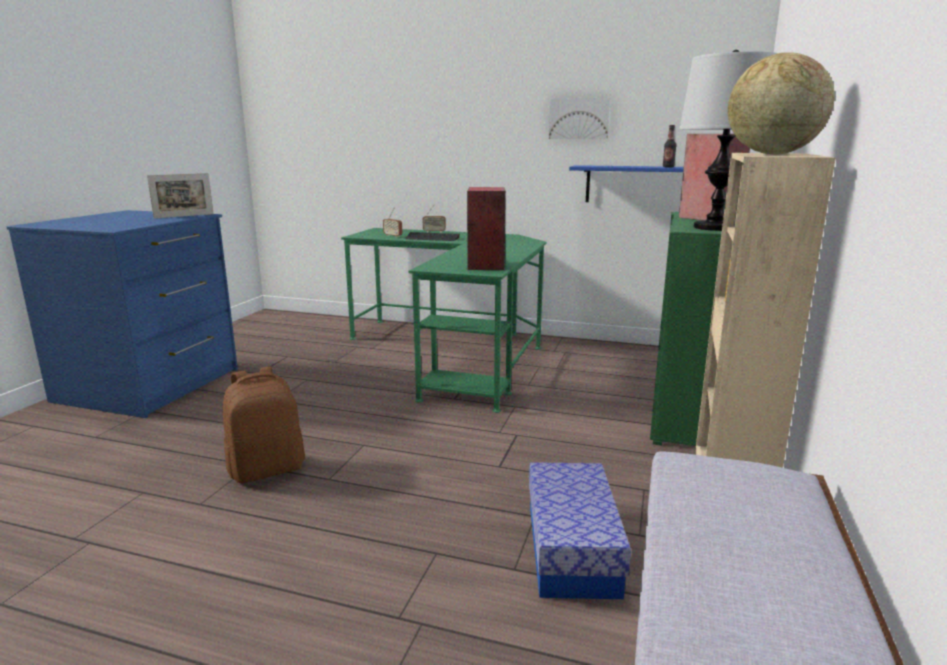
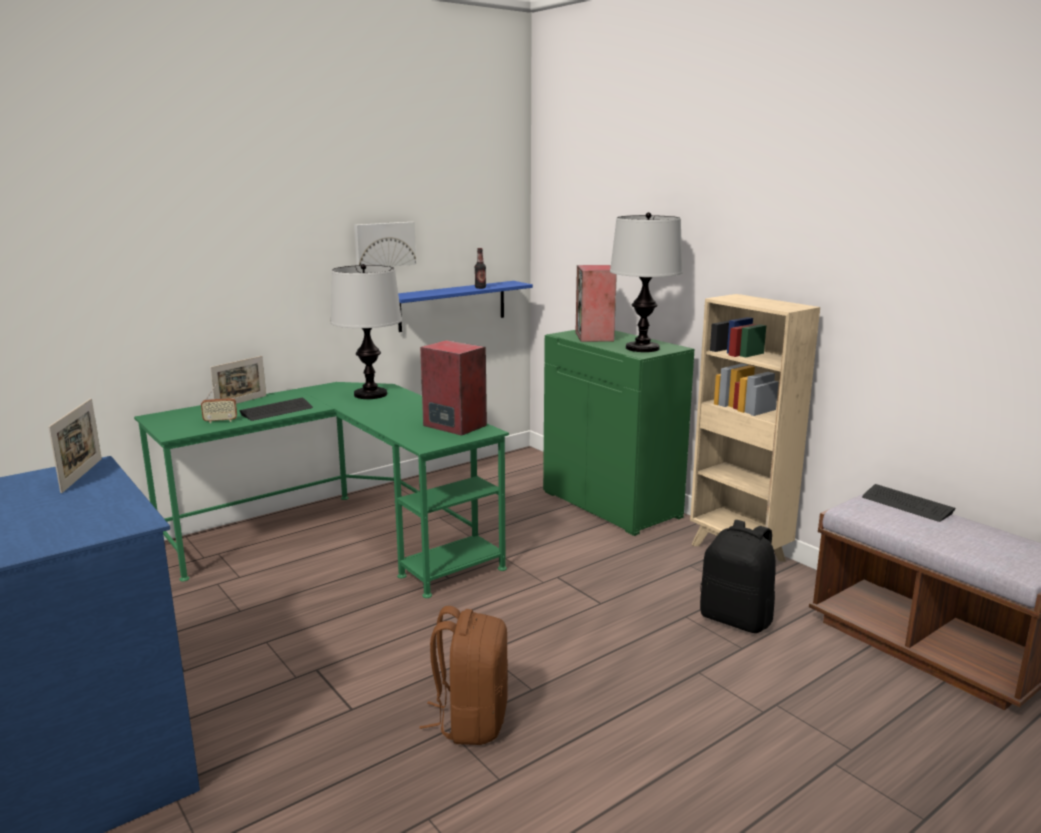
camera: 55 degrees left, 0 degrees up
(434, 232) = (241, 402): radio -> picture frame
(508, 242) = (370, 394): none -> table lamp
(572, 549) = (736, 619): storage box -> black backpack
(771, 154) = (764, 303): globe -> none
(785, 500) = (906, 505): none -> keyboard

